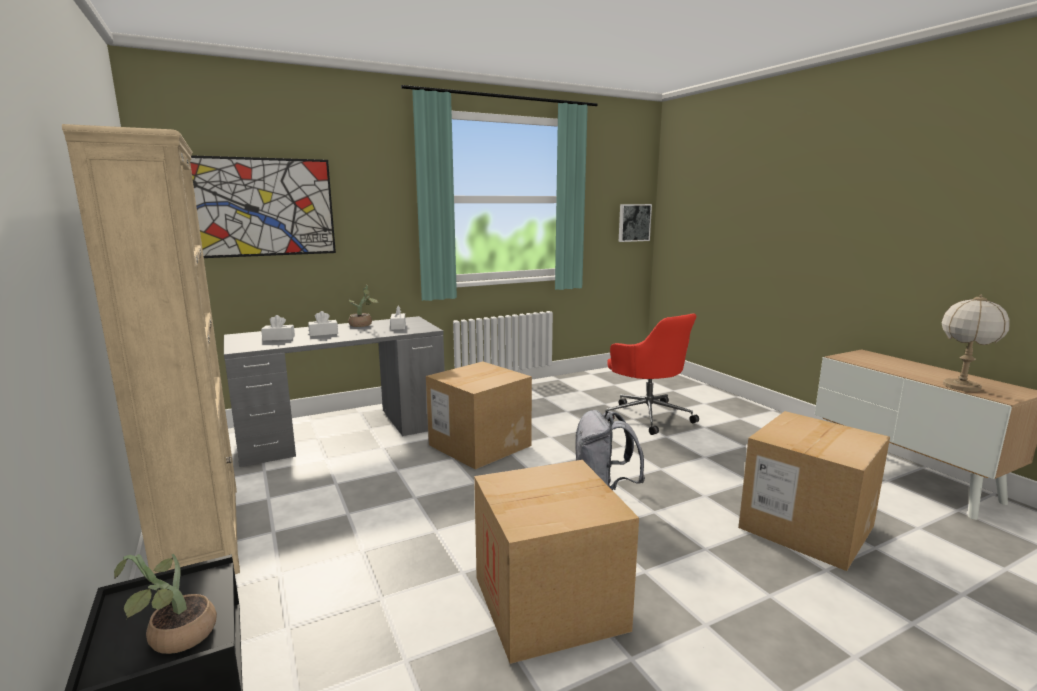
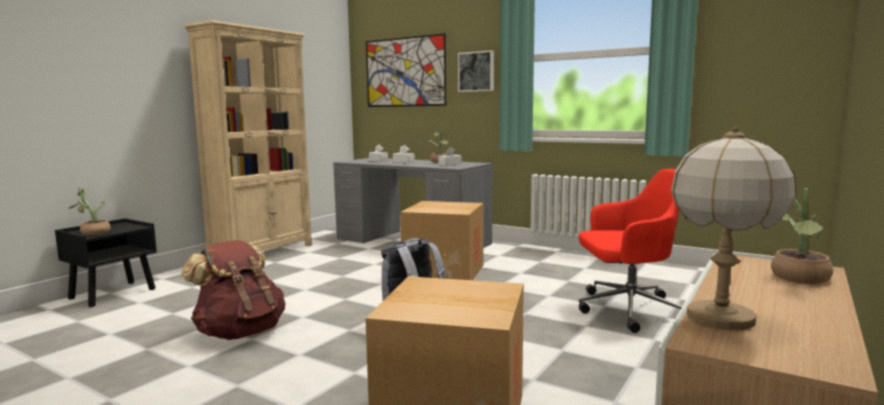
camera: 60 degrees right, 5 degrees down
(549, 603) = (240, 333): cardboard box -> brown backpack
(633, 222) = (796, 73): picture -> picture (476, 71)
(648, 416) = (628, 310): red office chair -> red office chair turned 120 degrees counterclockwise
(885, 360) = (797, 278): none -> potted plant

